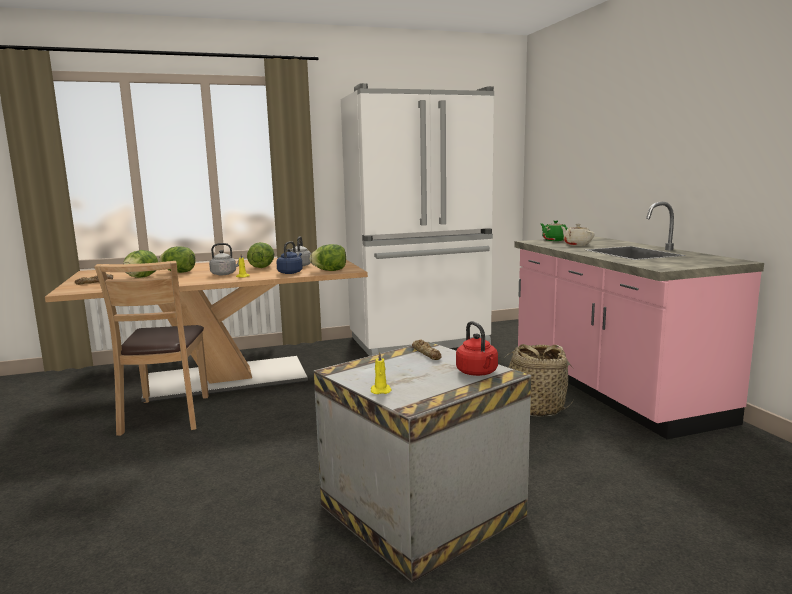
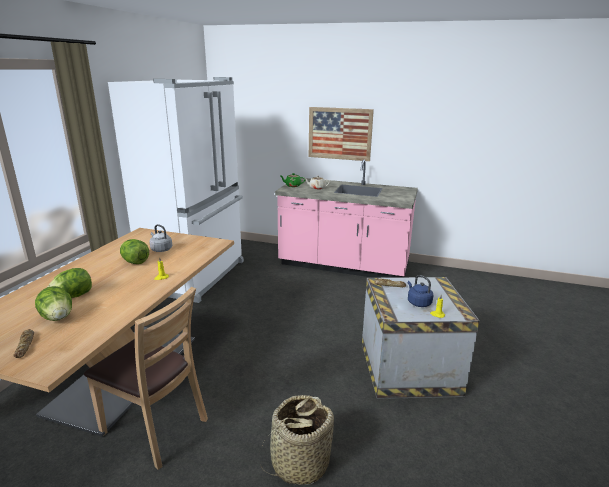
camera: 55 degrees left, 10 degrees up
(225, 274) = (133, 280): grey kettle -> none
(291, 272) = (184, 259): blue kettle -> blue kettle (418, 302)
(330, 271) = (206, 247): lettuce -> none
(478, 373) = (433, 285): red kettle -> none
(535, 408) = (340, 291): basket -> basket (299, 463)
(651, 162) = (340, 133): none -> picture

